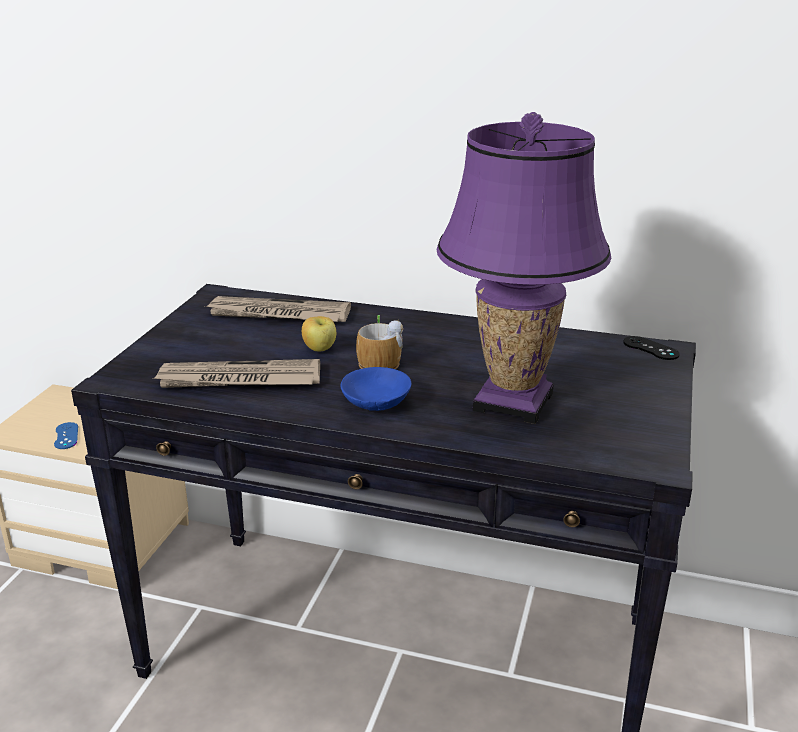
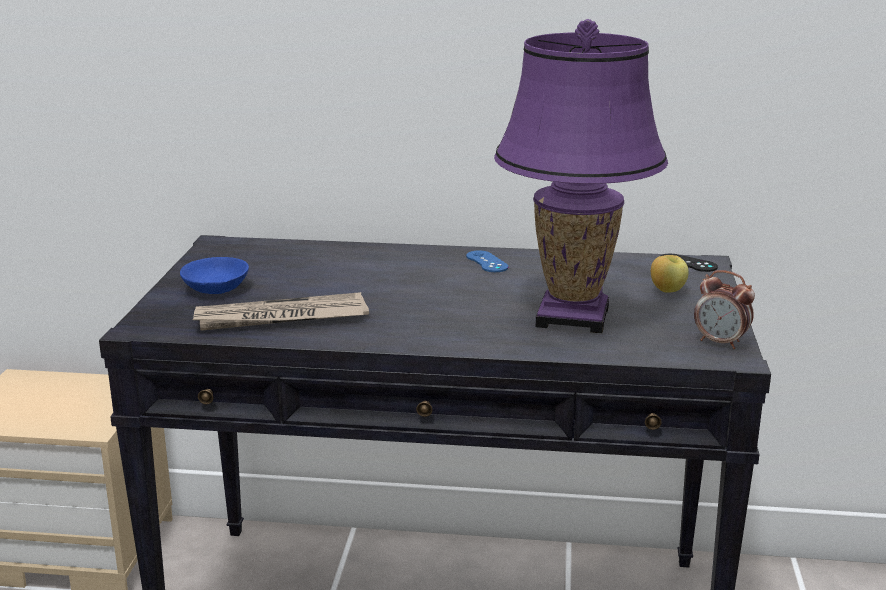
camera: 10 degrees left, 5 degrees down
(66, 436) = (43, 418): blue game controller -> blue game controller (486, 262)
(278, 314) = (294, 258): newspaper -> none
(320, 349) = (354, 286): apple -> apple (668, 291)
(376, 401) = (434, 326): blue bowl -> blue bowl (216, 288)
(380, 360) = (421, 291): mug -> none
(652, 446) = (721, 342): none -> alarm clock

